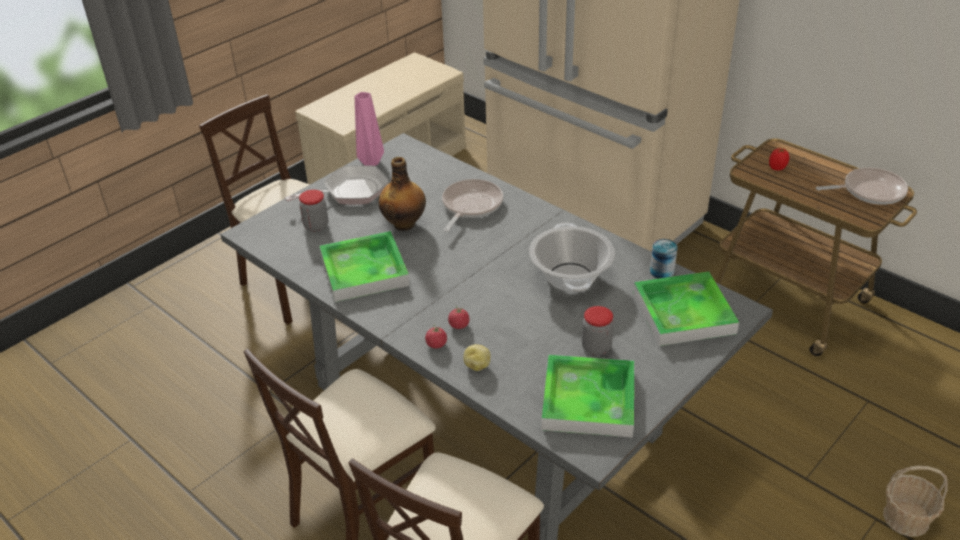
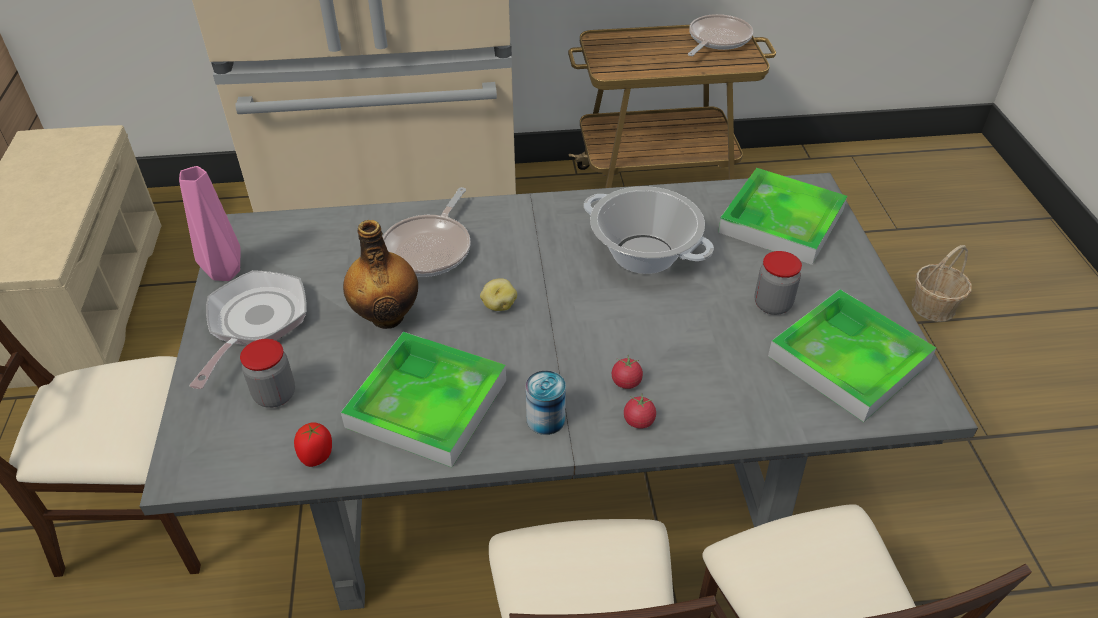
camera: 50 degrees left, 5 degrees up
(470, 206) = (430, 248): frying pan -> frying pan turned 135 degrees counterclockwise
(477, 365) = (710, 408): potato -> potato (498, 305)
(662, 271) = (706, 196): can -> can (545, 419)
(777, 168) = (624, 56): tomato -> tomato (317, 456)

